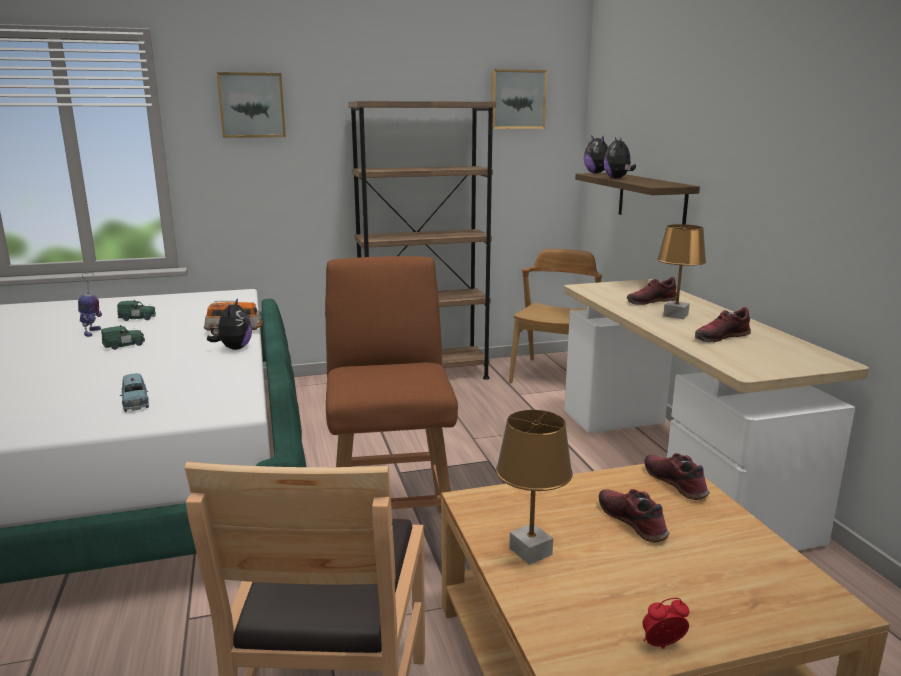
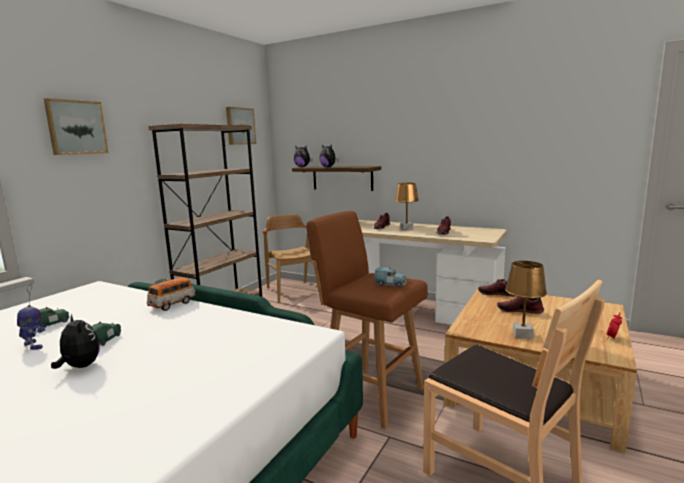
camera: 45 degrees left, 5 degrees down
(135, 404) = (240, 360): blue toy car -> blue toy car (390, 284)
(234, 348) = (205, 311): plush toy -> plush toy (80, 366)

